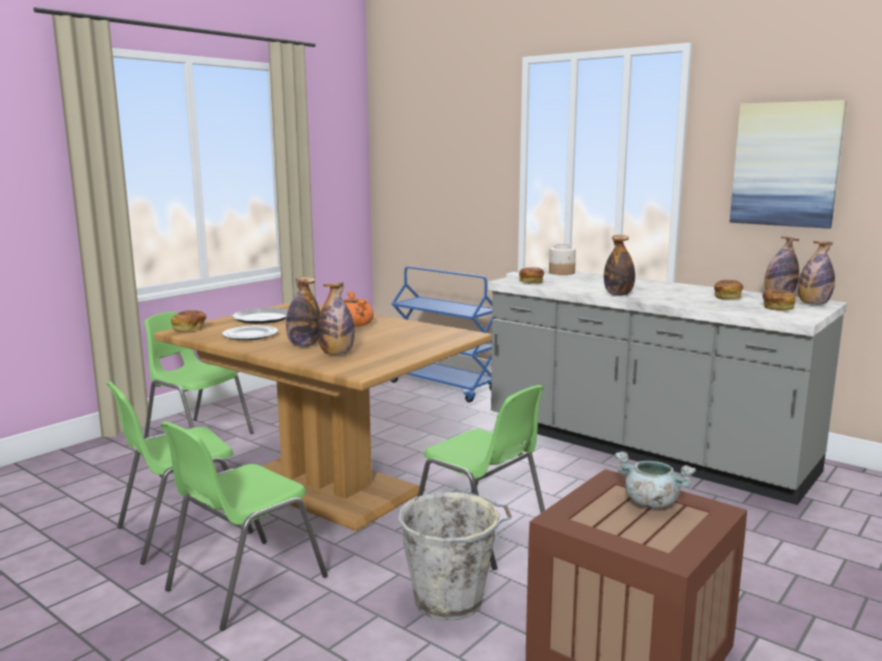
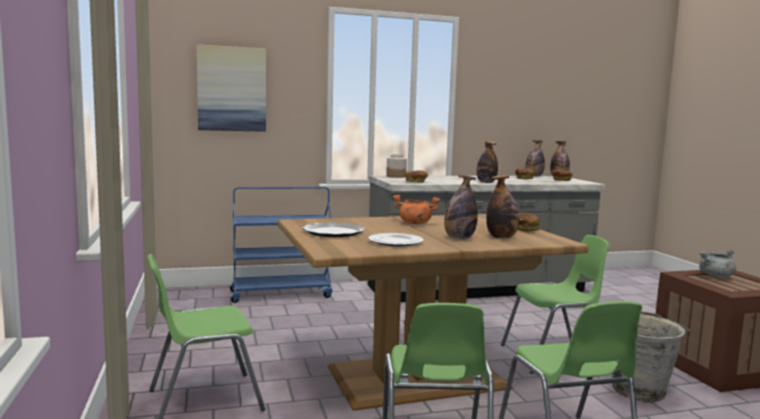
camera: 55 degrees left, 5 degrees down
(189, 329) = (328, 249): bread -> bread (525, 229)
(786, 164) = (514, 98): picture -> picture (232, 89)

